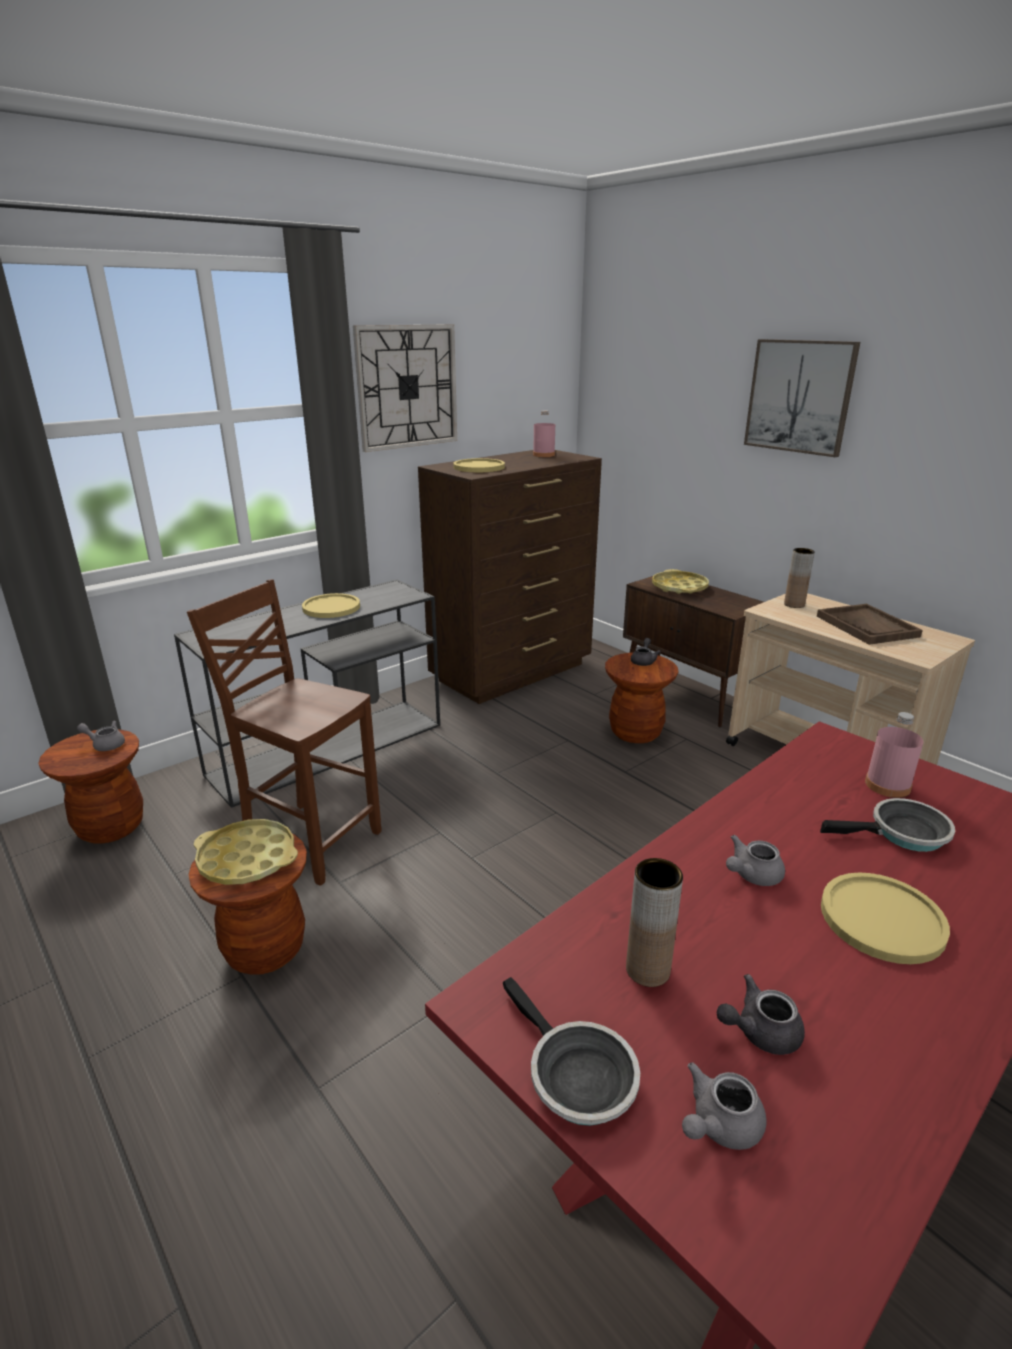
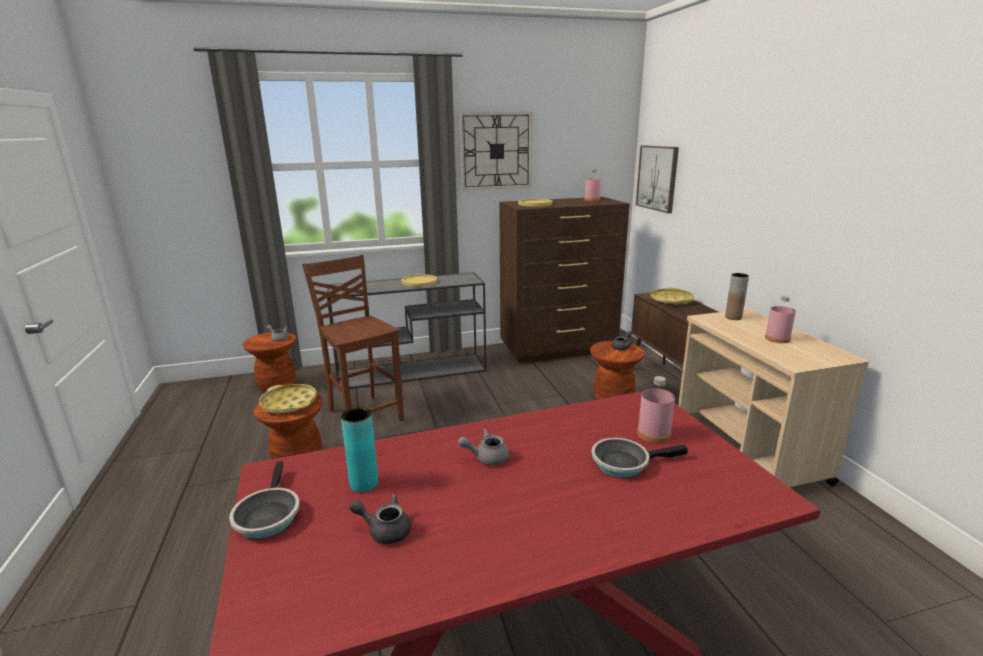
camera: 25 degrees right, 5 degrees down
(647, 970) = (364, 483): brown vase -> turquoise vase
(719, 1125) = (306, 561): grey teapot -> none
(799, 396) = (759, 158): picture -> picture (657, 178)
(867, 626) = (777, 339): brown tray -> pink bottle
(882, 919) = (540, 502): yellow plate -> none
(903, 833) = (624, 463): frying pan -> frying pan turned 150 degrees clockwise

